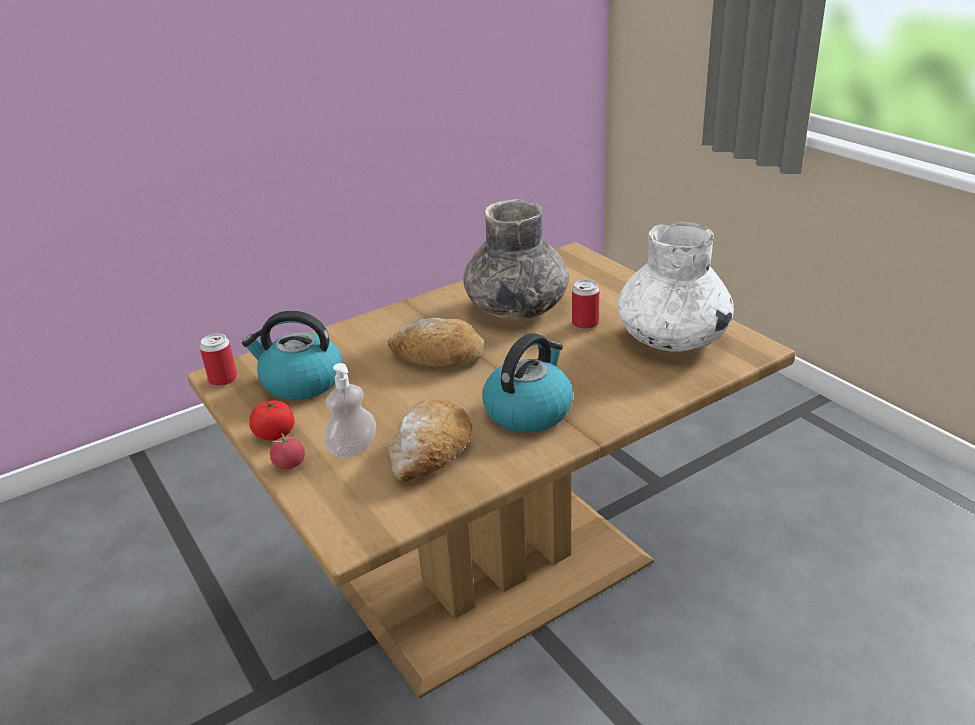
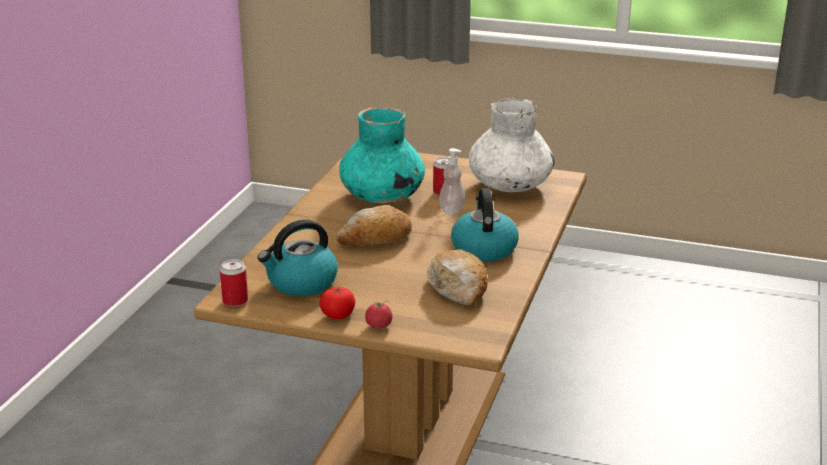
camera: 40 degrees left, 5 degrees down
(353, 449) = (406, 304): soap dispenser -> soap dispenser (452, 210)
(516, 308) = (381, 196): grey vase -> turquoise vase

